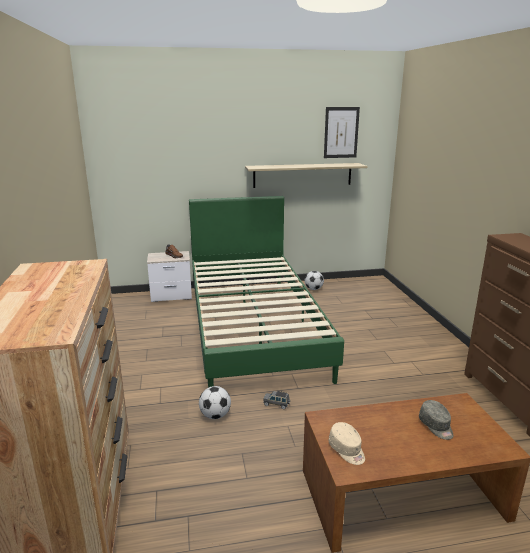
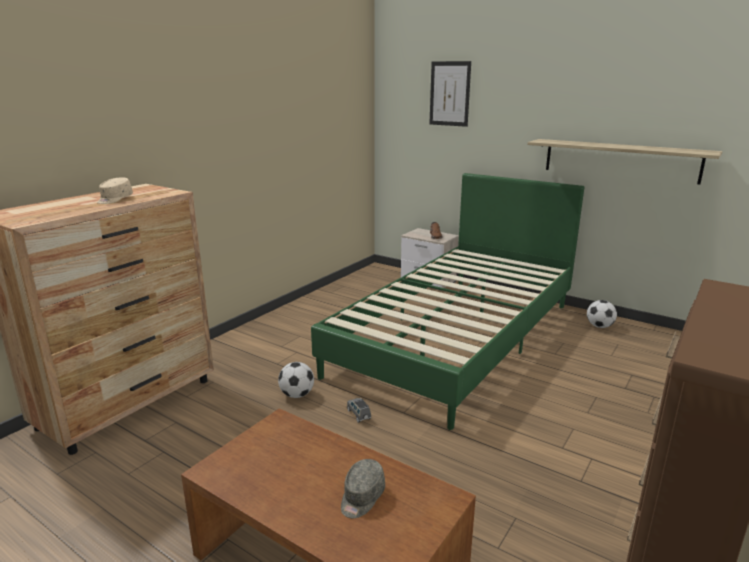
camera: 45 degrees right, 0 degrees up
(341, 132) = (695, 100): picture -> picture (449, 94)
(347, 450) = (243, 457): beige cap -> beige cap (114, 199)

